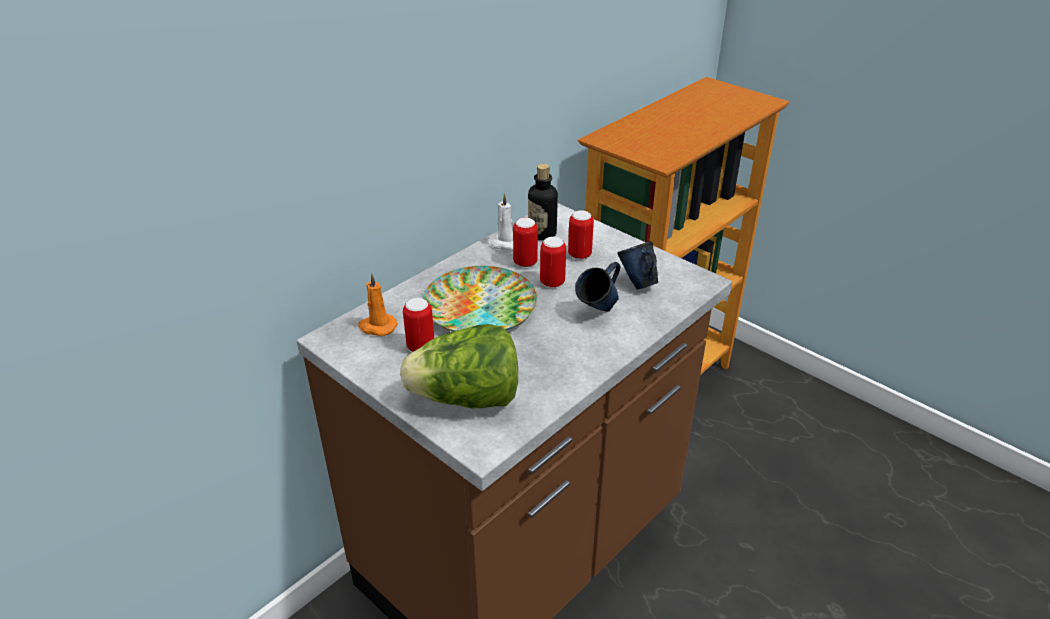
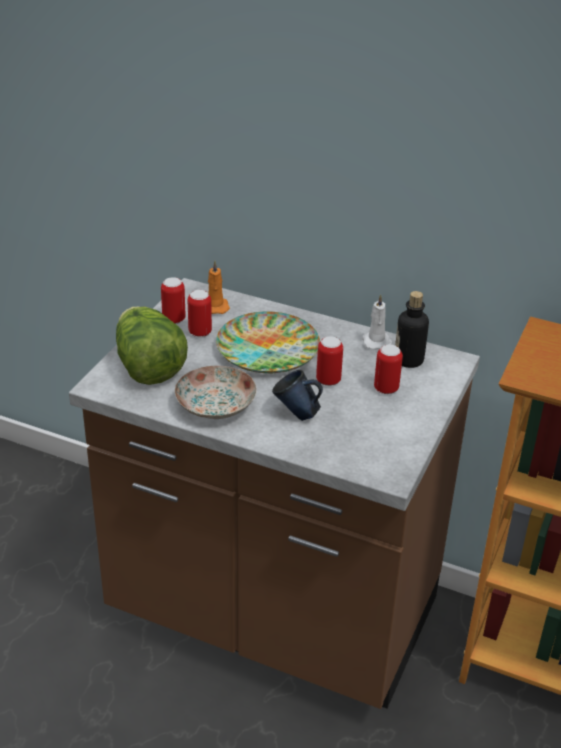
camera: 70 degrees right, 0 degrees up
(525, 262) = (351, 359): can -> can (174, 319)
(561, 361) = (215, 405): none -> plate
(637, 284) = (358, 432): blue mug -> none

